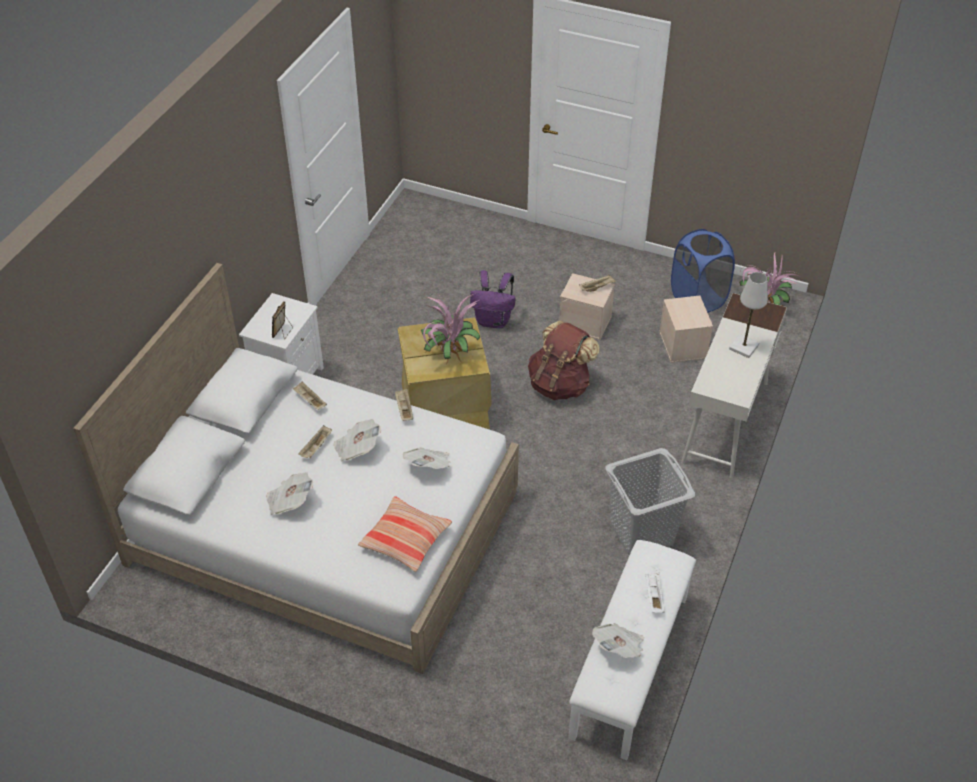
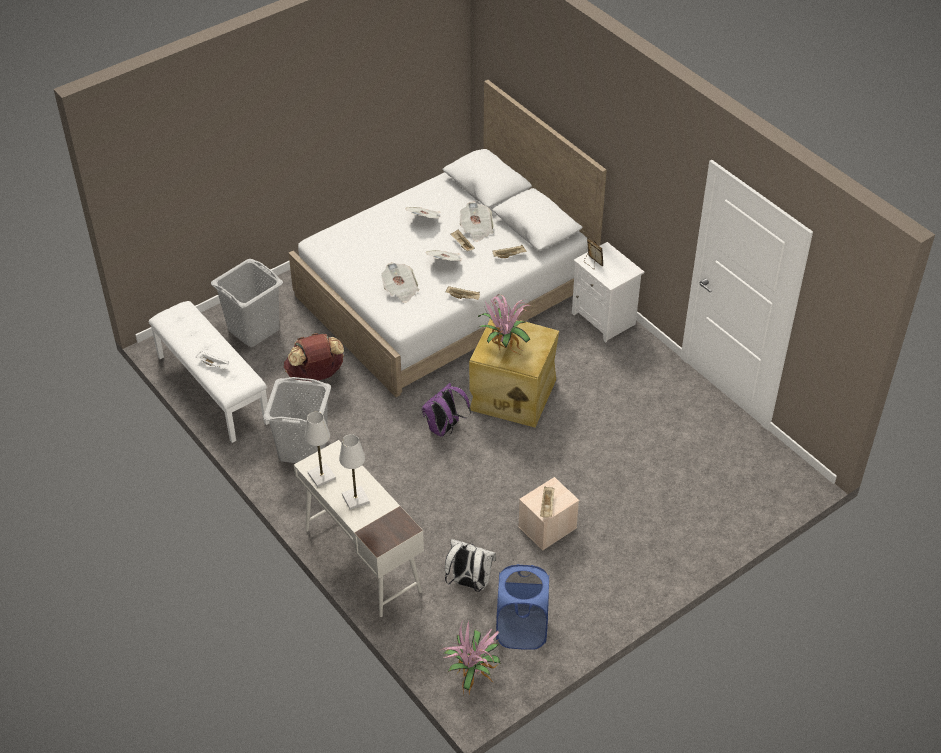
camera: 120 degrees right, 0 degrees up
(405, 539) = (349, 257): pillow -> none
(494, 321) = (591, 466): purple backpack -> purple backpack (444, 429)
(509, 682) = (254, 329): none -> grey laundry basket
(560, 385) = (484, 473): brown backpack -> brown backpack (315, 376)
(619, 648) = (196, 331): newspaper -> newspaper (476, 229)
(683, 345) = (469, 583): beige storage box -> white backpack
(742, 381) = (322, 476): none -> white table lamp

